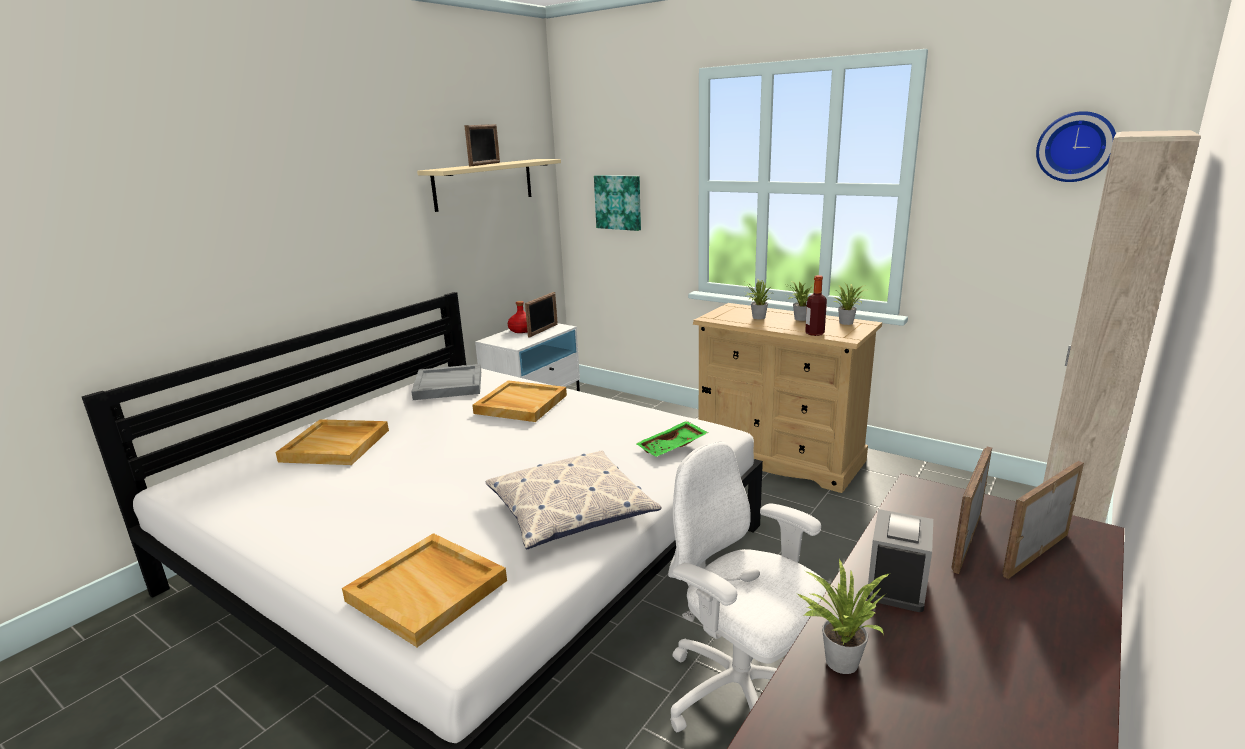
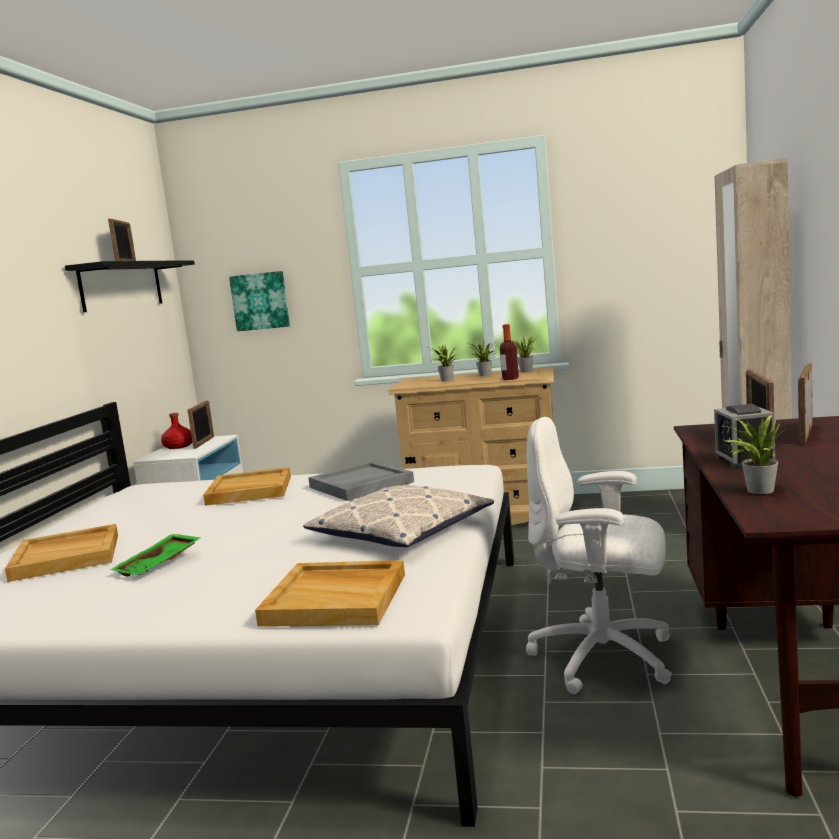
camera: 25 degrees left, 10 degrees down
(448, 385) = (142, 496): grey tray -> grey tray (361, 485)
(484, 184) = (122, 286): beige shelf -> black shelf
(672, 447) = (442, 482): green tray -> green tray (159, 565)
(1075, 147) = (670, 202): wall clock -> none

